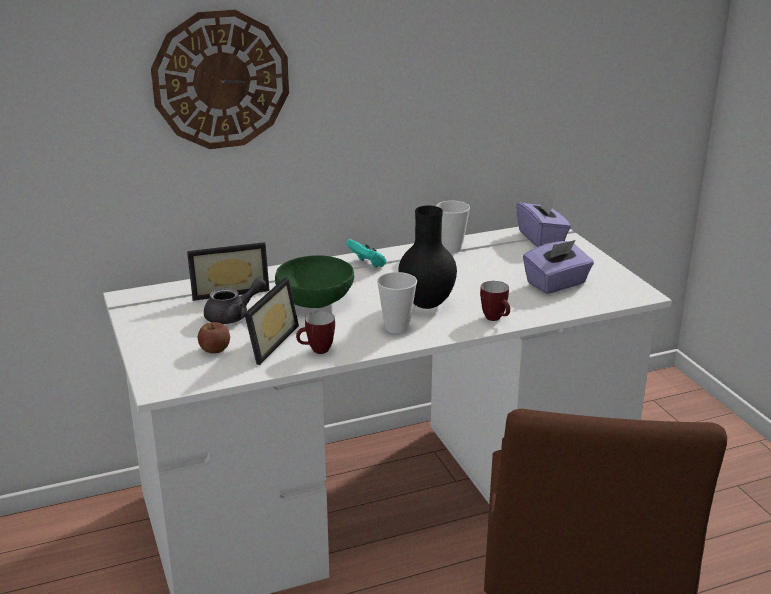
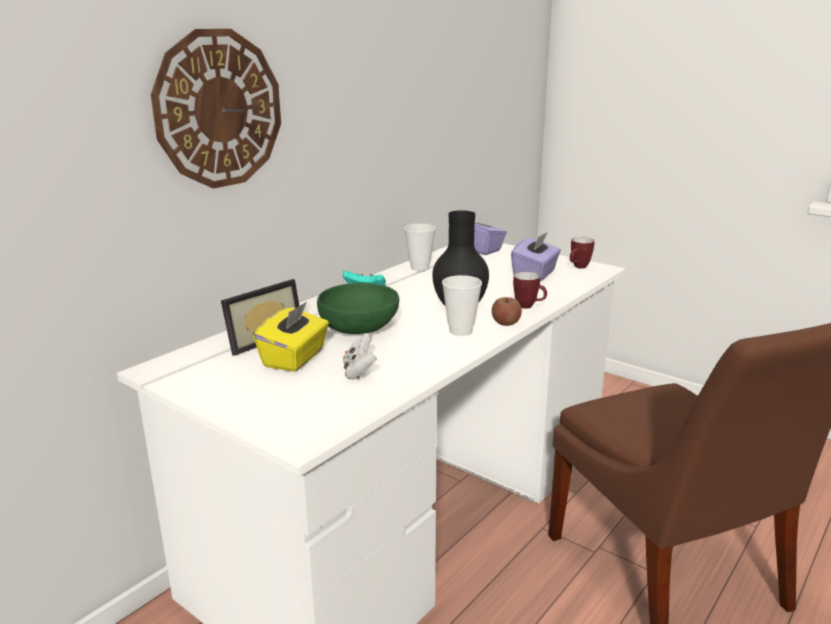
camera: 30 degrees left, 5 degrees down
(215, 349) = (315, 391): apple -> apple (506, 322)
(233, 316) = (295, 358): grey teapot -> yellow tissue box
(266, 342) = (359, 371): picture frame -> white game controller
(316, 351) = (417, 366): mug -> mug (579, 267)

